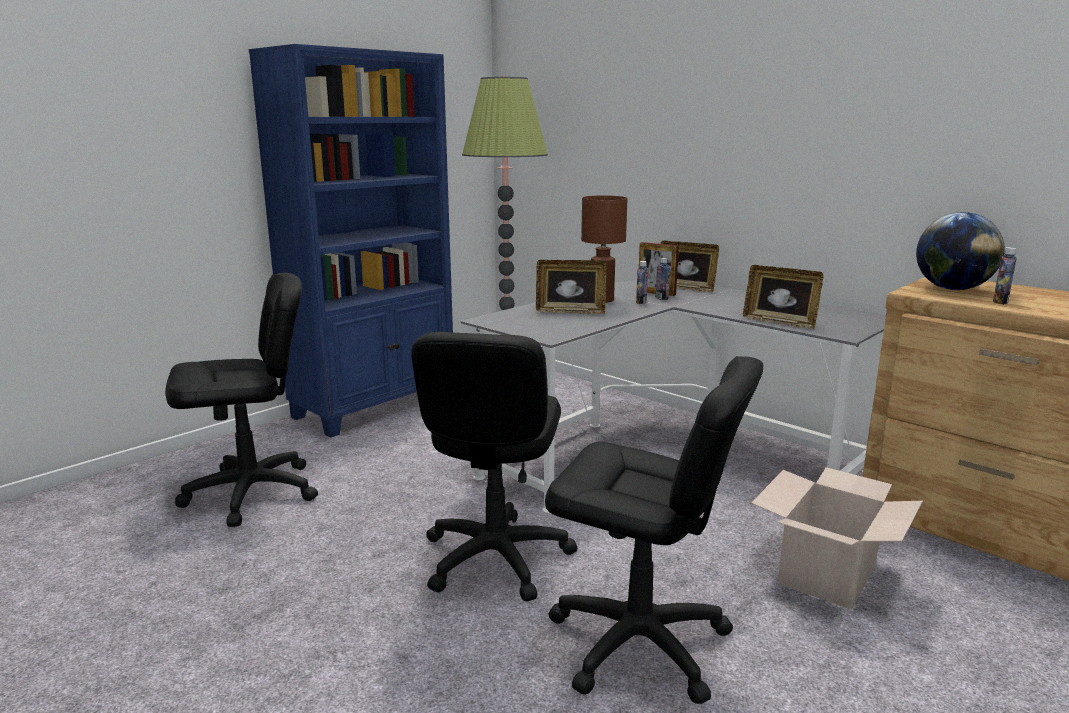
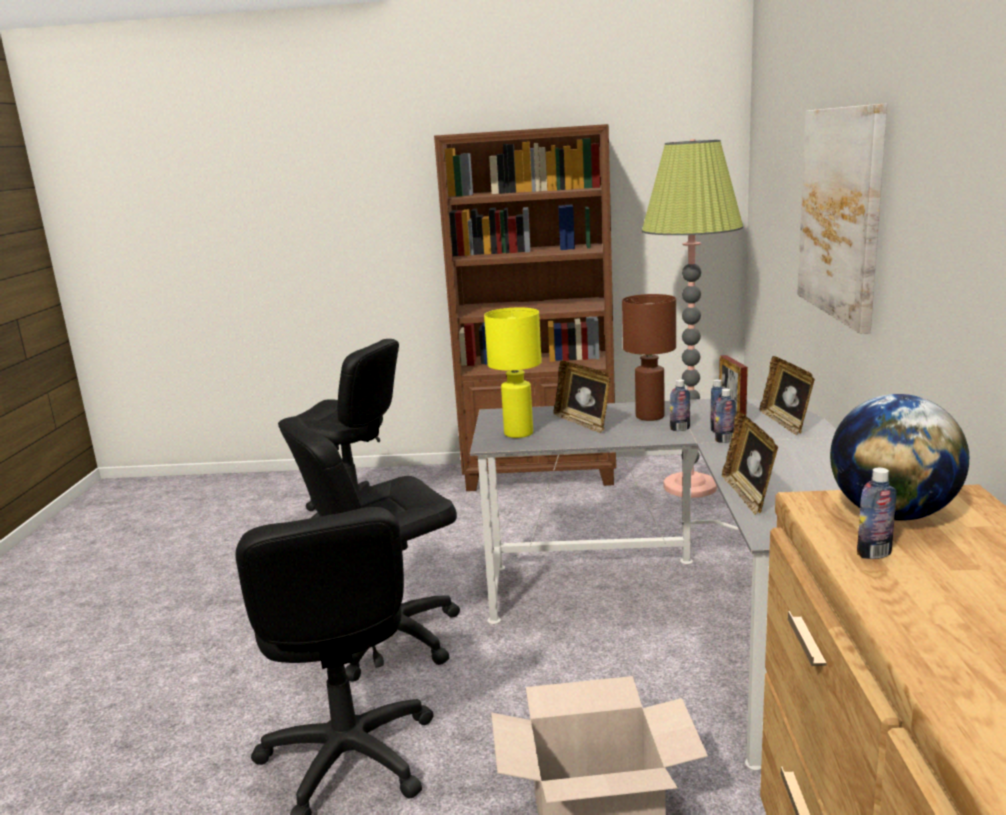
camera: 50 degrees right, 0 degrees up
(376, 406) = (541, 475): blue bookcase -> brown bookcase
(548, 326) = (519, 433): none -> yellow table lamp
(684, 302) = (725, 440): none -> bottle
(697, 130) = (840, 213): none -> picture

